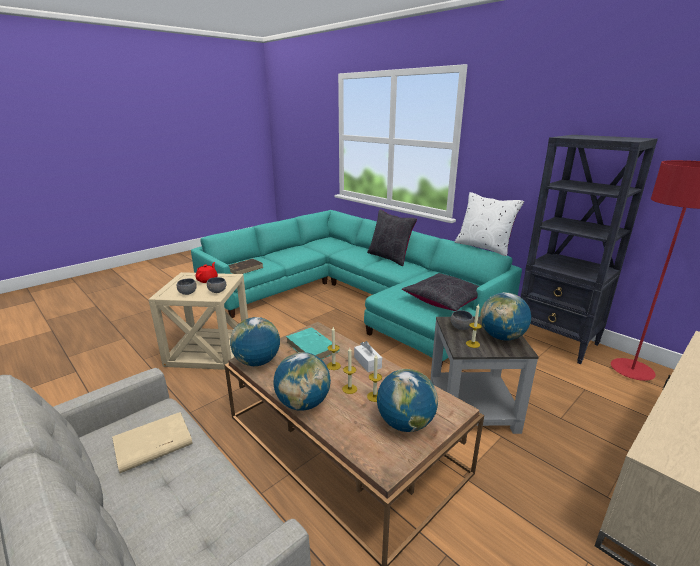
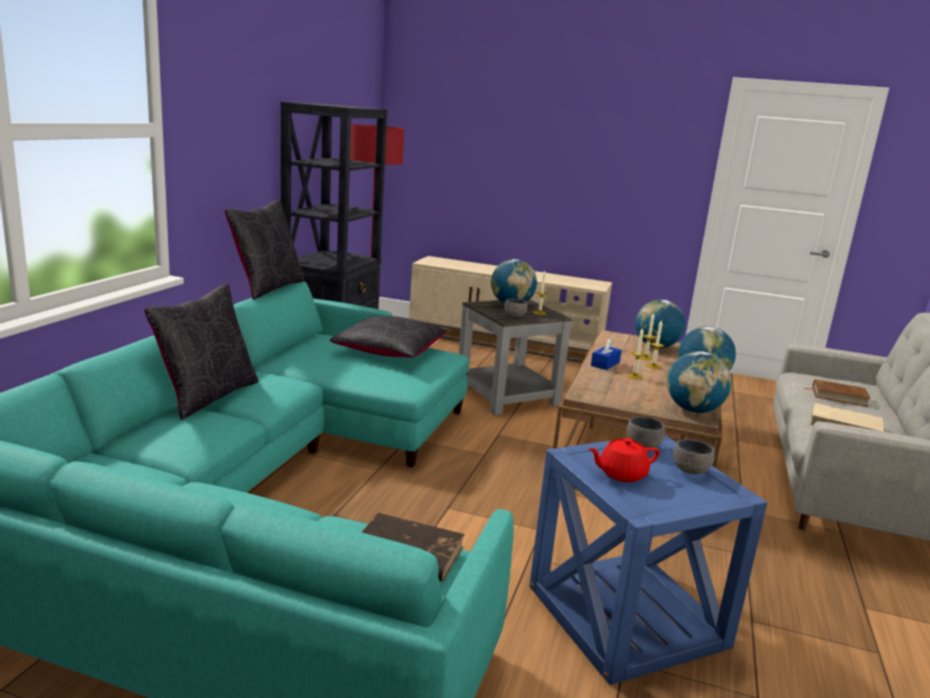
camera: 120 degrees left, 5 degrees down
(185, 509) = (838, 396): none -> brown book
(209, 350) = (626, 616): beige side table -> blue side table
(312, 347) = (622, 390): turquoise book -> none
(367, 362) = (605, 364): white tissue box -> blue tissue box
(484, 247) = (267, 288): white pillow -> black pillow

